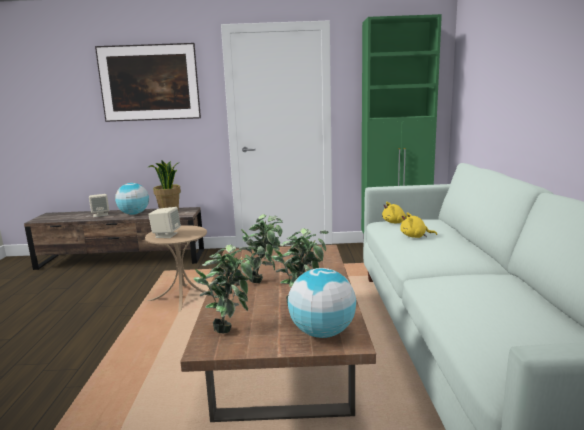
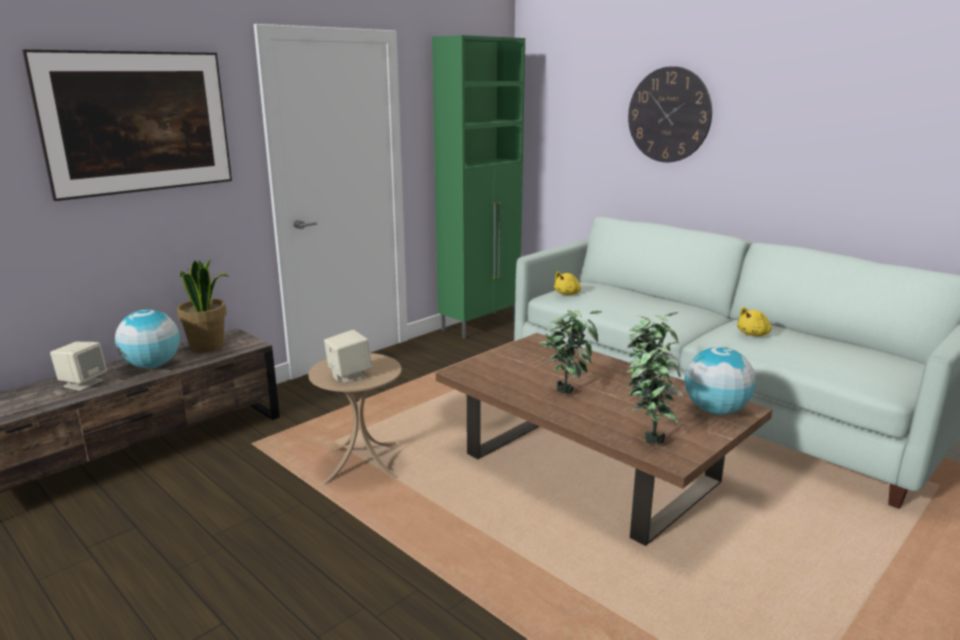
camera: 45 degrees left, 5 degrees up
(415, 236) = (622, 304): yellow plush toy -> yellow plush toy (754, 334)
(529, 64) = (669, 115): none -> wall clock

